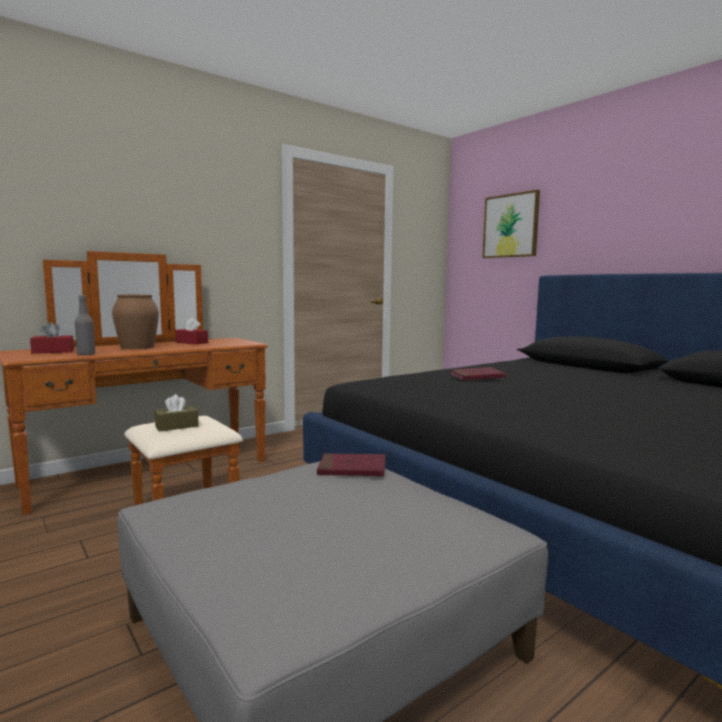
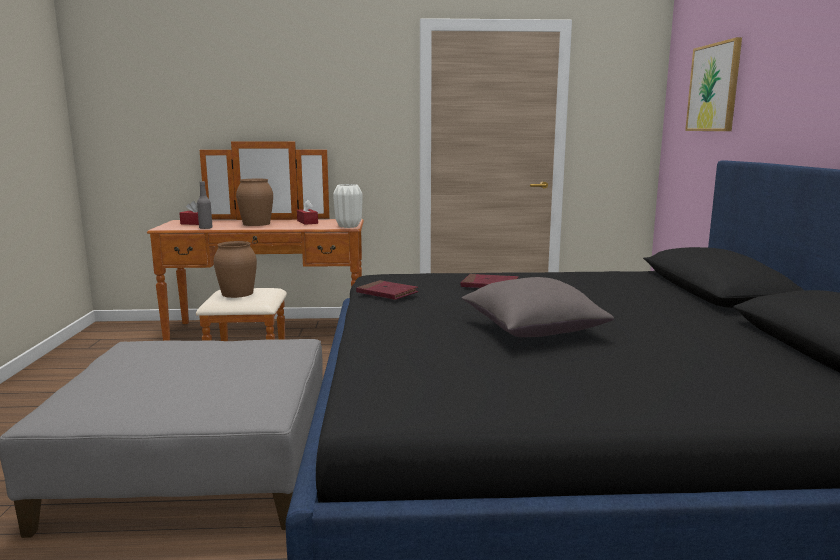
camera: 35 degrees right, 5 degrees up
(177, 426) = (237, 293): brown tissue box -> brown vase
(250, 343) = (348, 226): none -> white vase
(352, 469) = (274, 348): red book -> red book (387, 293)
(597, 402) = (532, 331): none -> grey pillow

